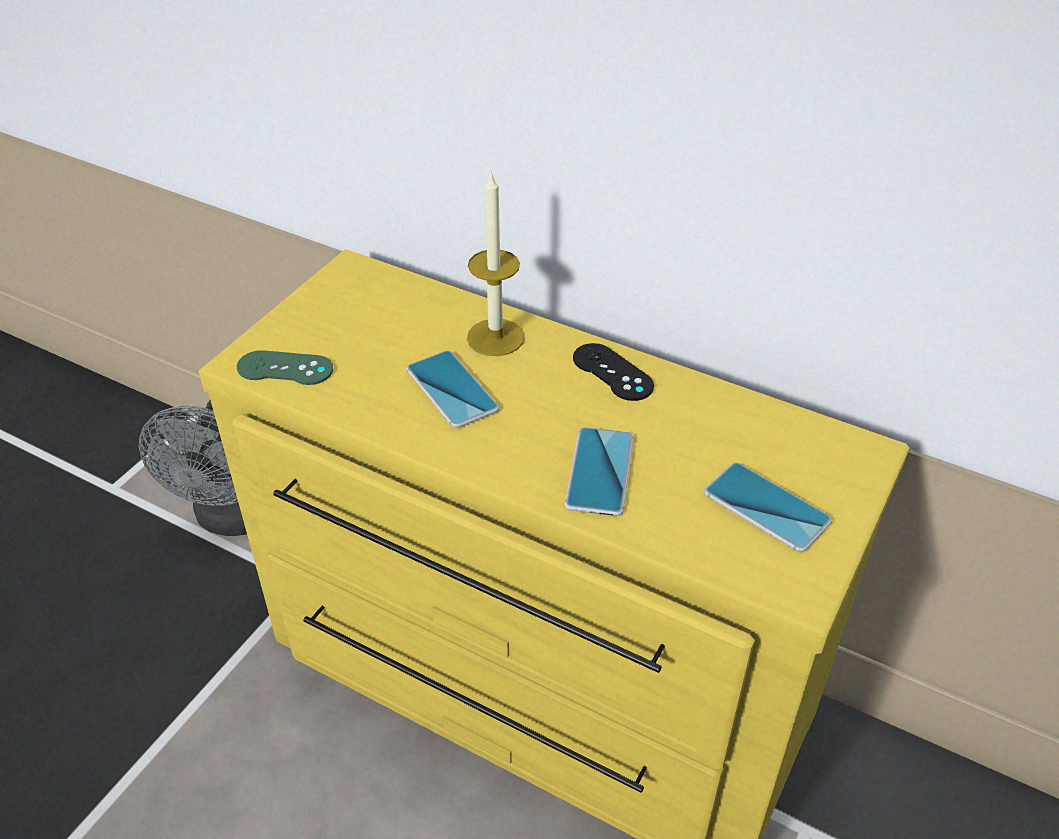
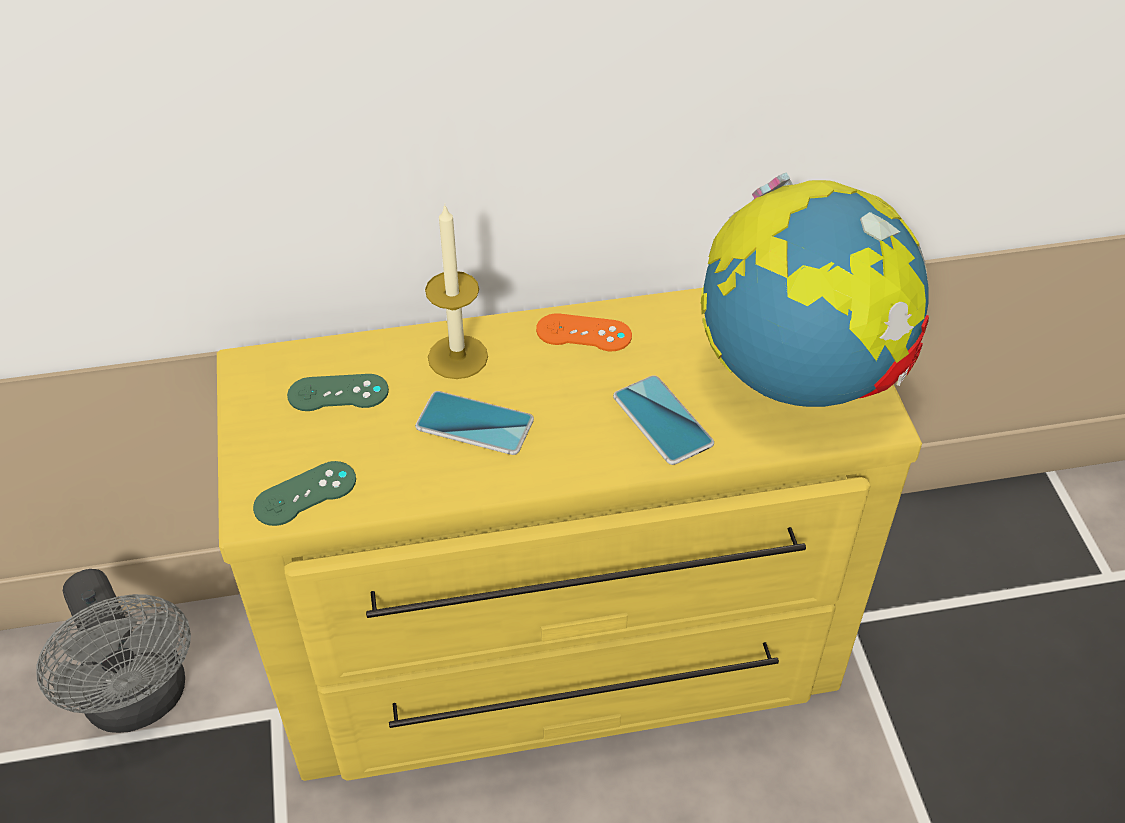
camera: 40 degrees left, 5 degrees up
(384, 316) = (338, 393): none -> green game controller
(612, 372) = (583, 333): black game controller -> orange game controller
(766, 507) = (800, 375): phone -> globe

